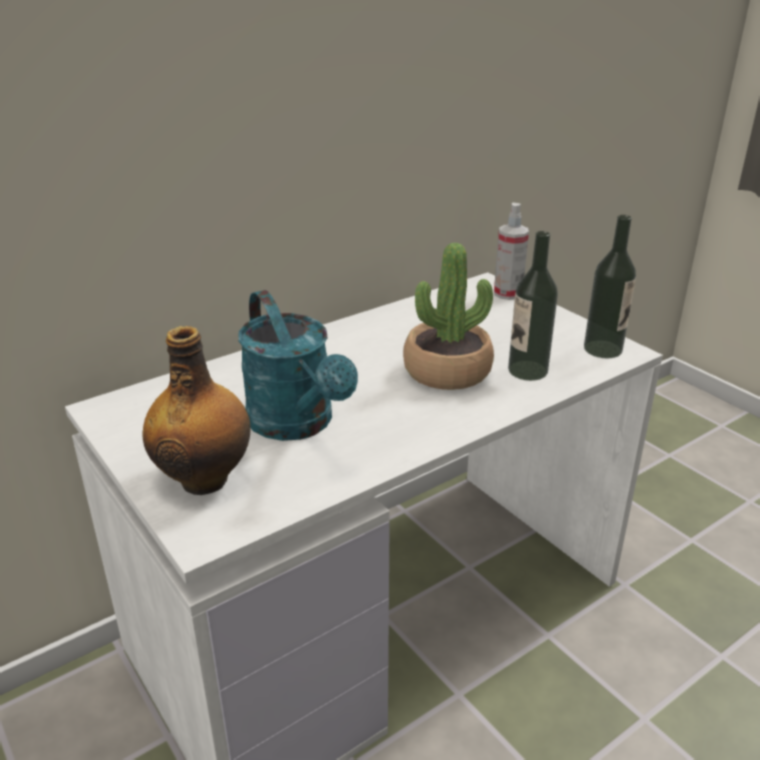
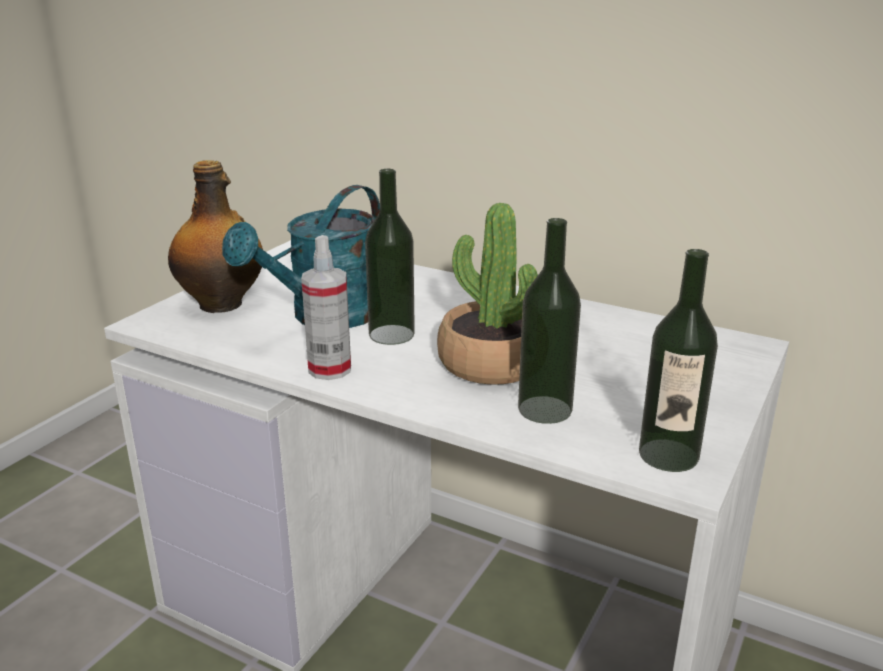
camera: 65 degrees right, 5 degrees down
(363, 400) = (391, 334): none -> bottle
(508, 293) = (743, 364): spray bottle -> spray bottle (330, 369)

